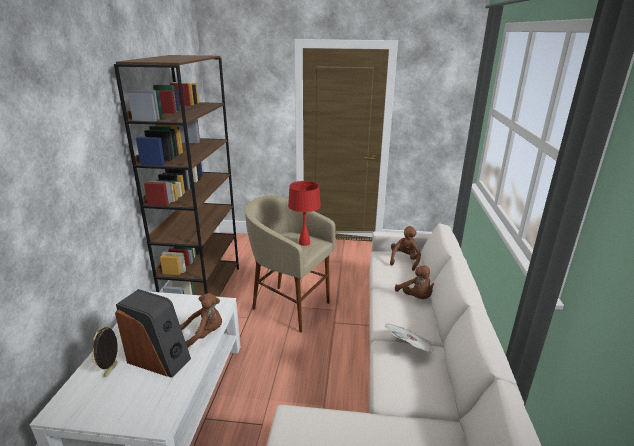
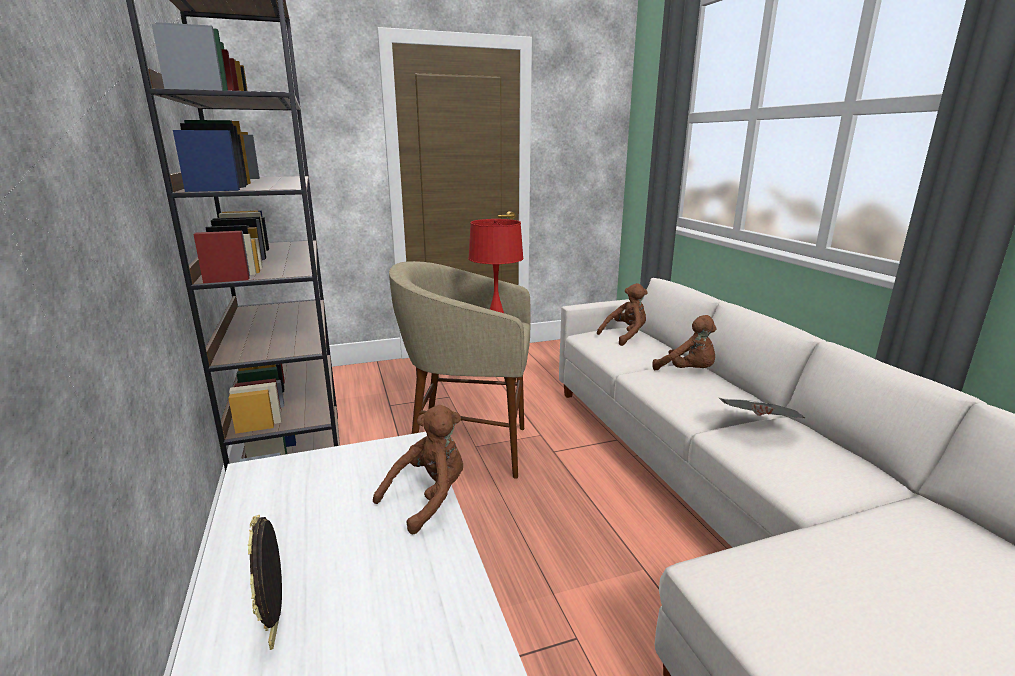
camera: 25 degrees left, 5 degrees down
(159, 359) = (376, 568): speaker -> none
(404, 260) = (625, 336): brown plush toy -> brown plush toy turned 60 degrees clockwise

